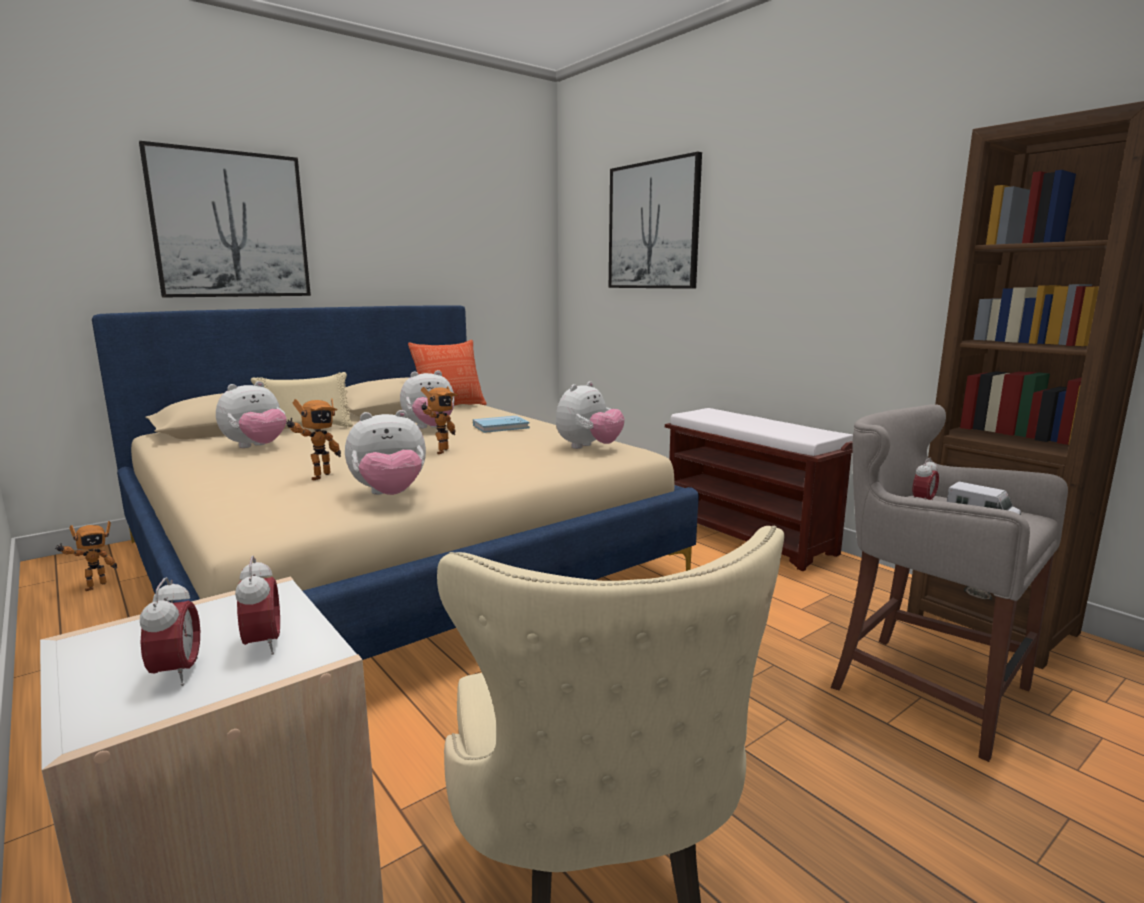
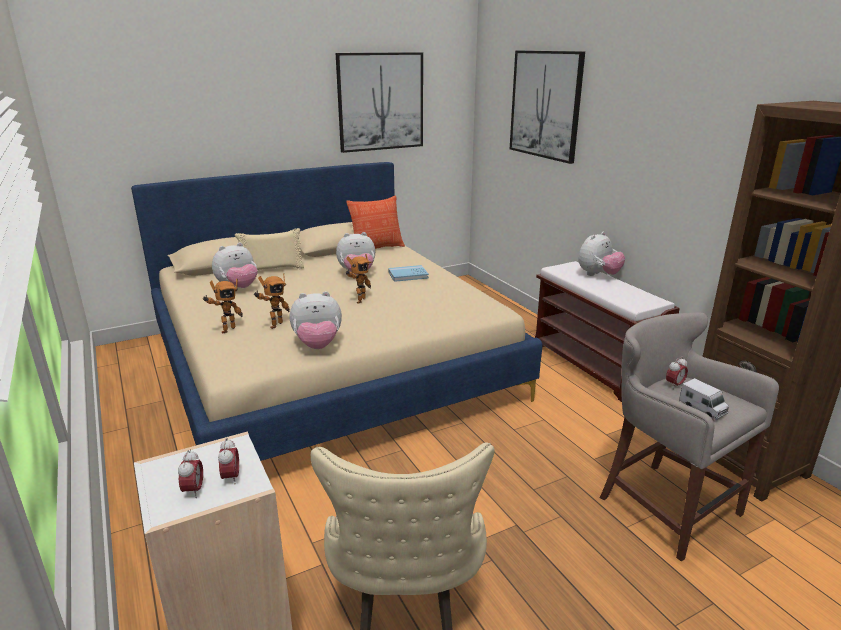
camera: 10 degrees right, 10 degrees up
(94, 586) = (140, 370): toy robot -> toy robot (227, 329)
(231, 225) = (220, 112): picture -> picture (380, 102)
(588, 447) = (464, 304): plush toy -> plush toy (598, 275)

